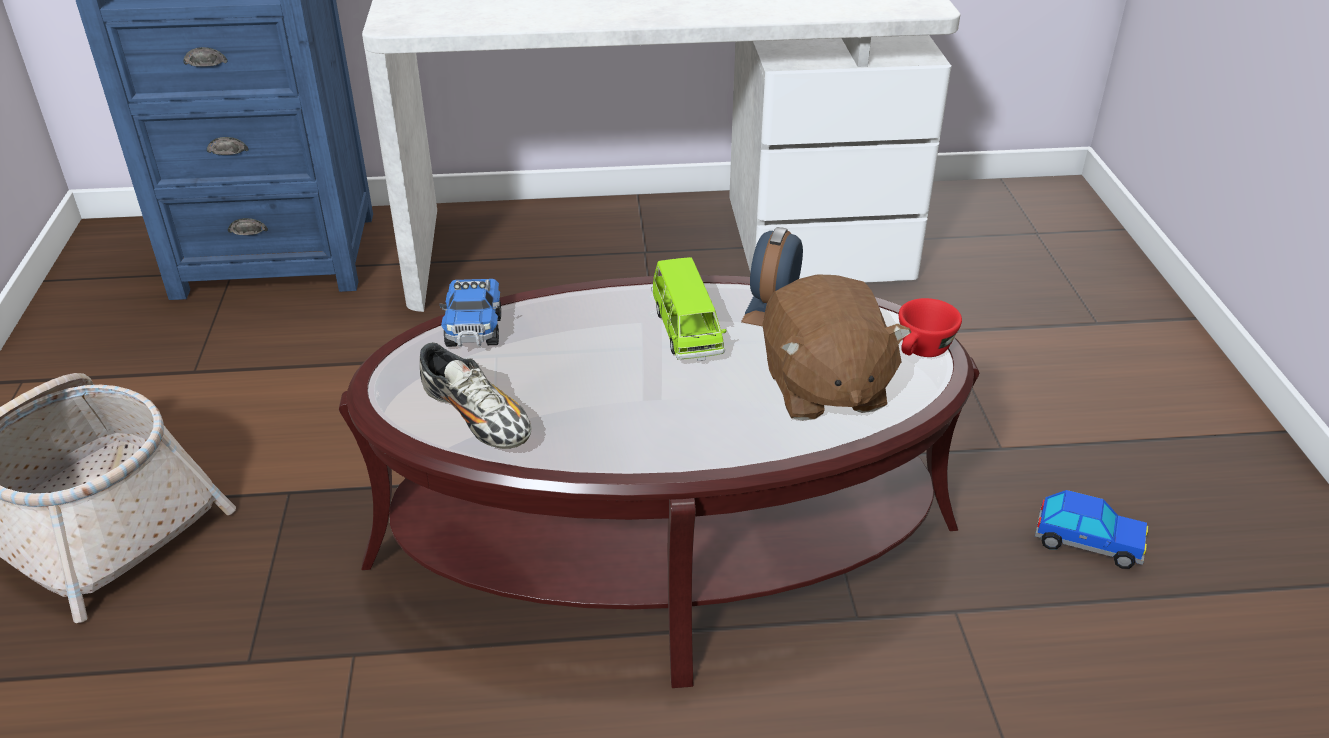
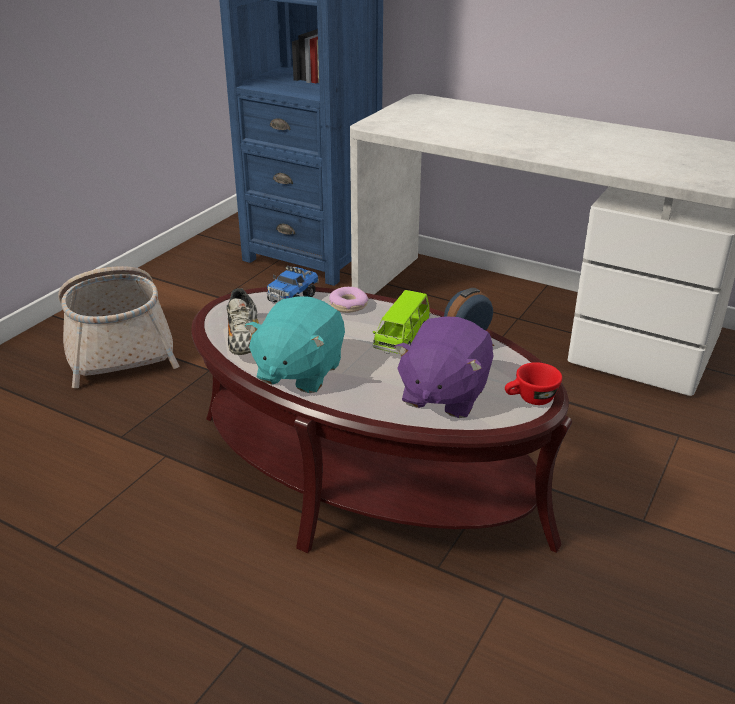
camera: 35 degrees right, 5 degrees down
(565, 312) = (348, 305): none -> donut
(611, 436) = (298, 372): none -> turquoise plush toy
(823, 388) = (443, 394): brown plush toy -> purple plush toy
(1087, 543) = (645, 603): toy car -> none

